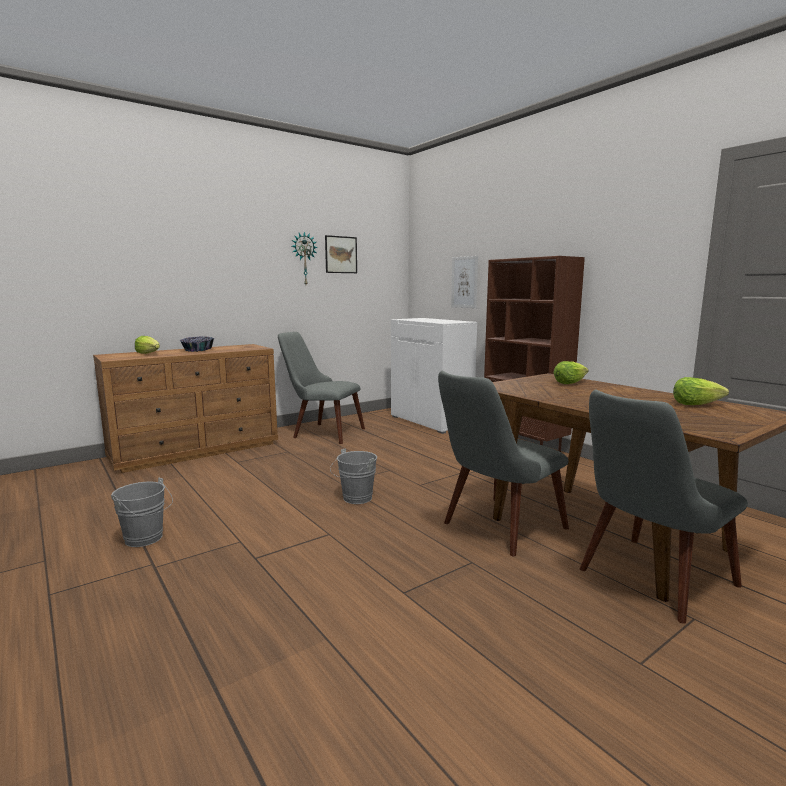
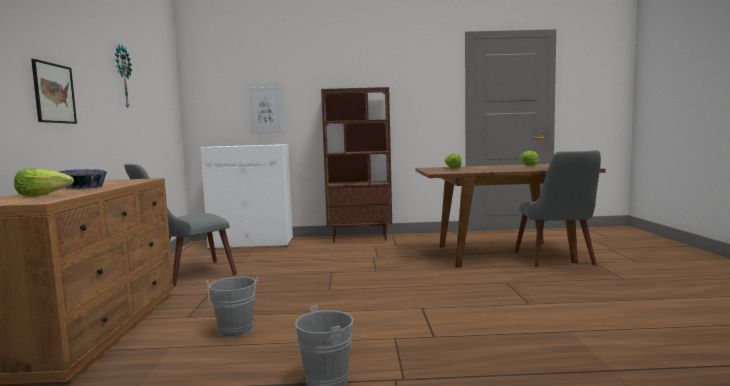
camera: 55 degrees left, 5 degrees down
(341, 254) = (144, 76): picture -> picture (54, 93)
(355, 499) = (370, 290): grey bucket -> grey bucket (235, 332)
(495, 530) = (471, 270): grey chair -> none

